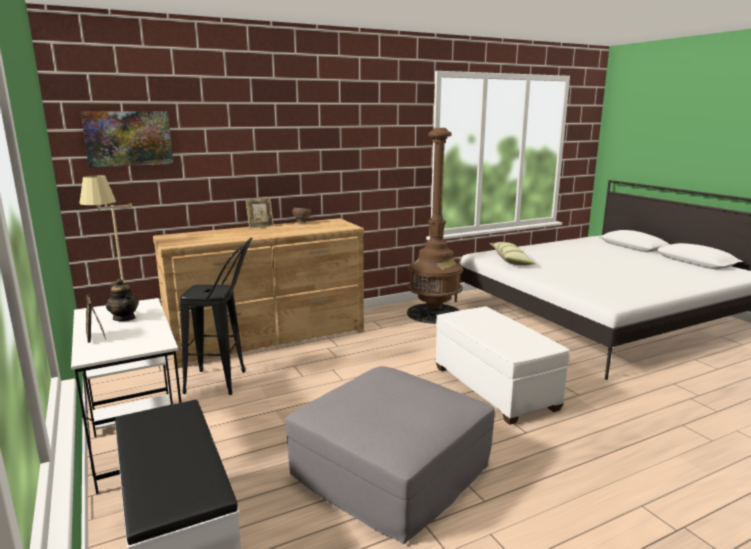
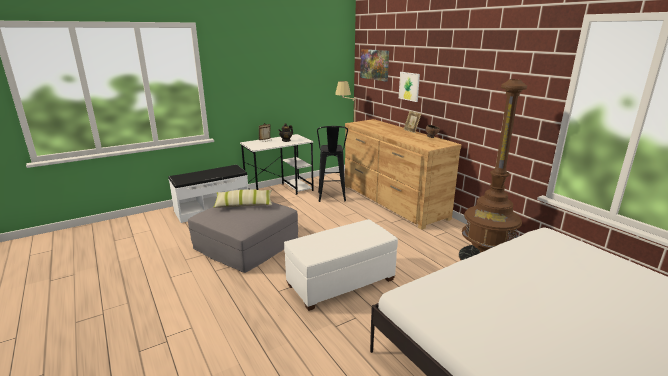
camera: 85 degrees right, 5 degrees up
(228, 164) = (409, 86): none -> picture
(511, 260) = (537, 249): pillow -> pillow (244, 204)

